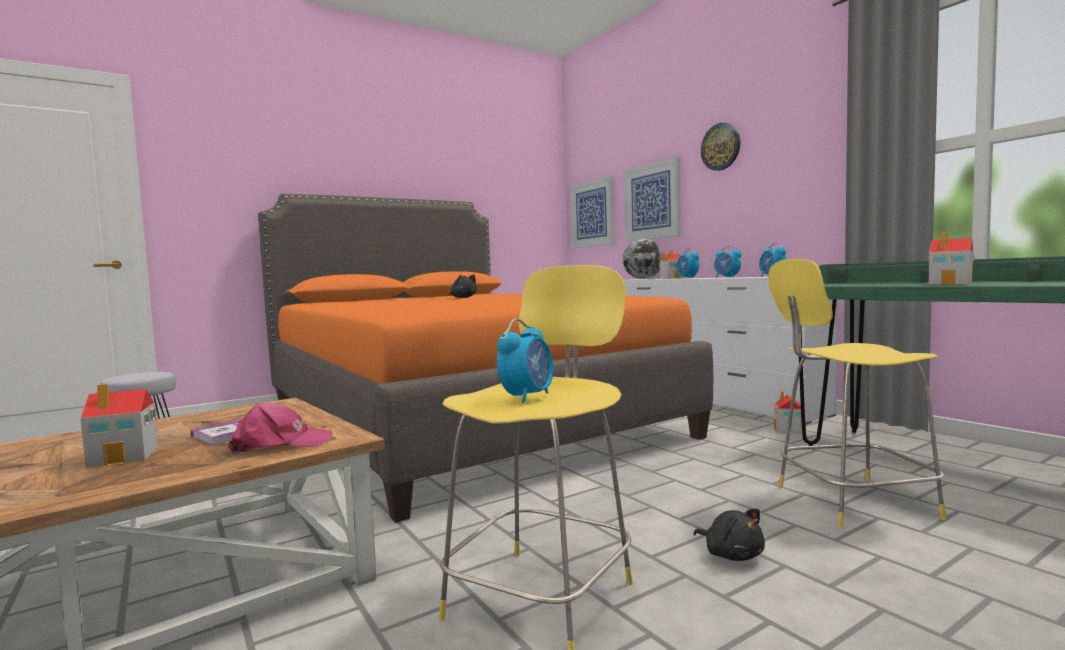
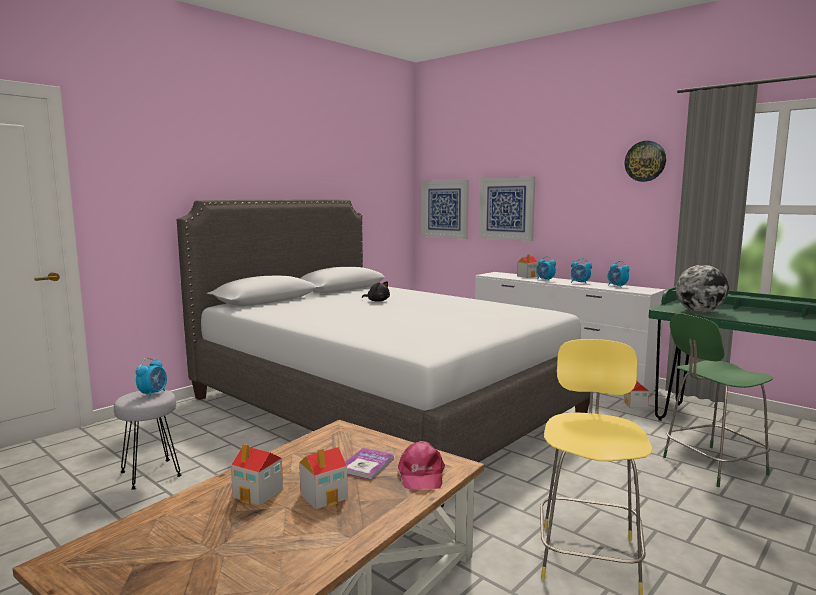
camera: 15 degrees left, 5 degrees up
(280, 444) = (421, 475): pink cap -> pink cap turned 120 degrees clockwise
(458, 420) = (381, 406): orange bed -> grey bed
(527, 397) = (594, 436): alarm clock -> alarm clock (153, 394)
(643, 279) = (499, 273): globe -> globe (699, 312)
(721, 147) = (573, 175): wall clock -> wall clock (645, 161)
(731, 555) = (671, 512): black plush toy -> none
(850, 502) = (711, 466): yellow stool -> green stool
(951, 283) = (764, 318): toy house -> toy house (258, 493)

